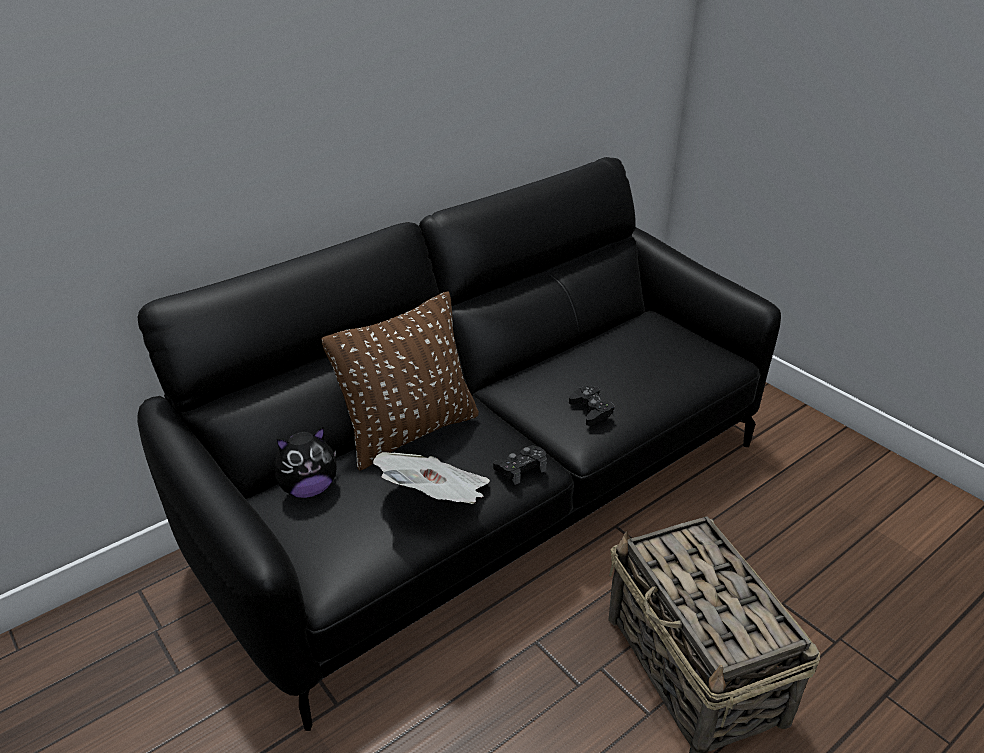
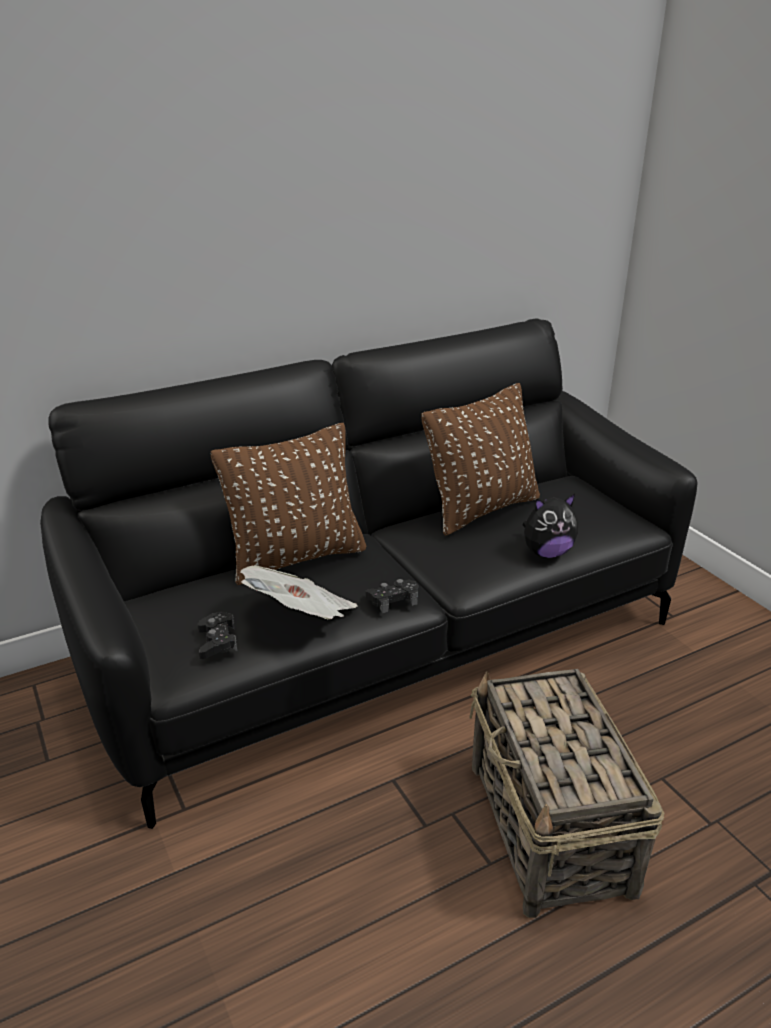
camera: 10 degrees right, 5 degrees down
(309, 488) = (186, 595): plush toy -> plush toy (546, 552)
(578, 358) = (481, 509): none -> brown pillow
(591, 410) = (479, 556): black game controller -> black game controller (217, 641)

